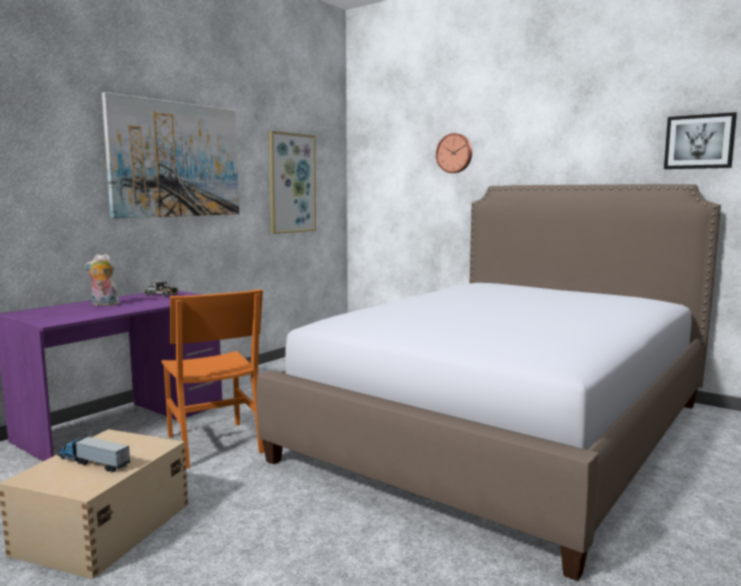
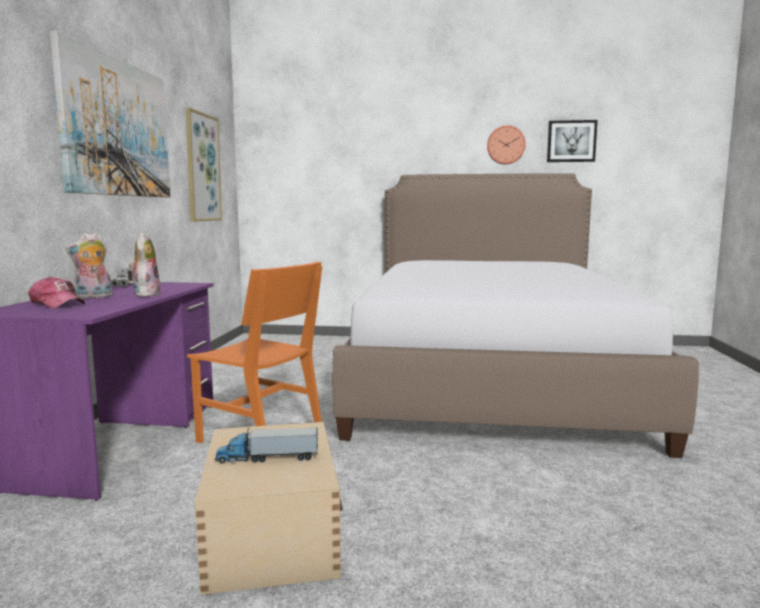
camera: 30 degrees left, 0 degrees up
(66, 309) = (57, 304): none -> cap
(140, 306) = (146, 294): none -> plush toy
(455, 153) = (361, 145): wall clock -> wall clock (505, 145)

